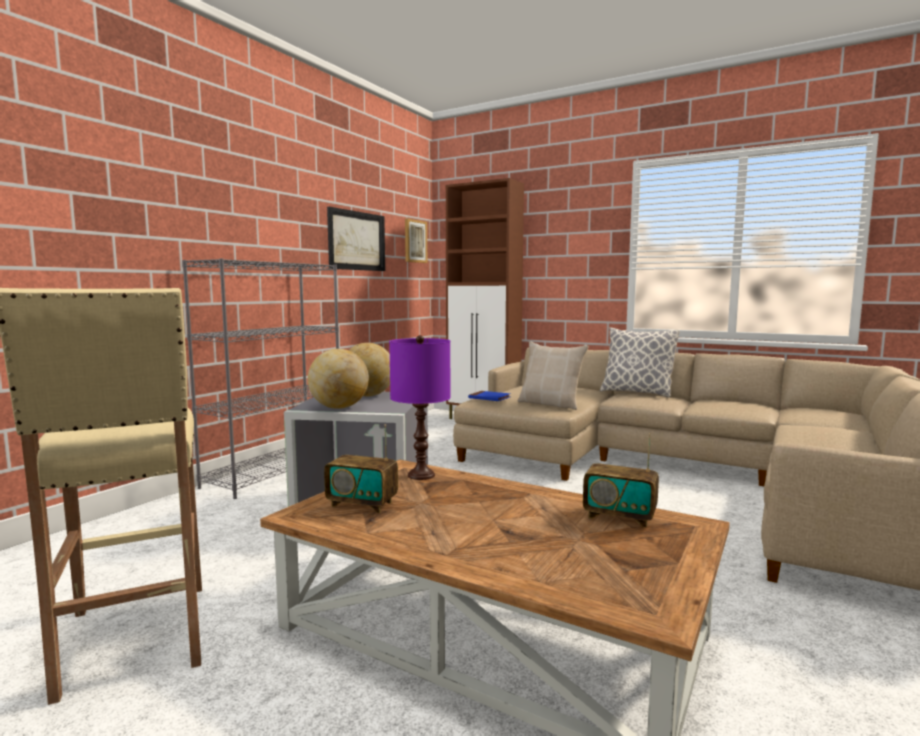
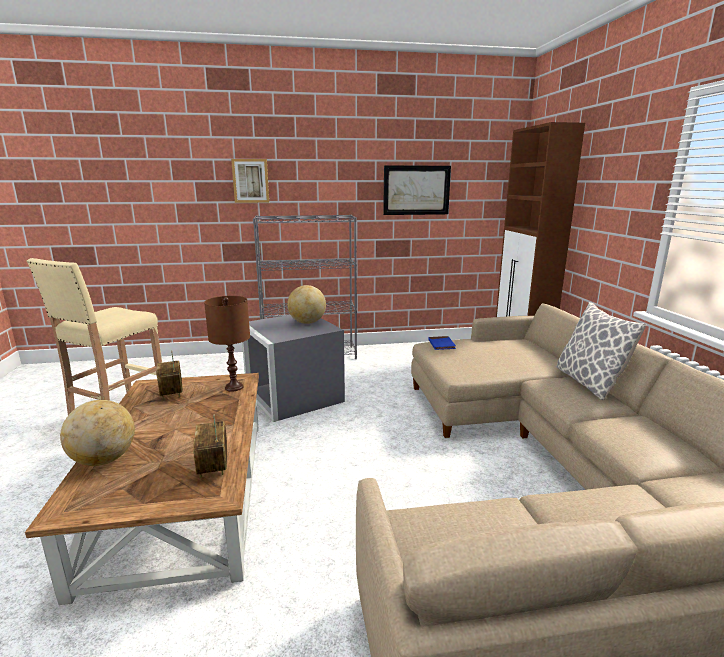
camera: 50 degrees right, 10 degrees up
(339, 407) = (265, 328): globe -> globe (104, 460)
(415, 241) = (495, 184): picture -> picture (250, 181)
(421, 475) = (234, 387): purple table lamp -> brown table lamp
(551, 404) = (470, 366): beige pillow -> none

